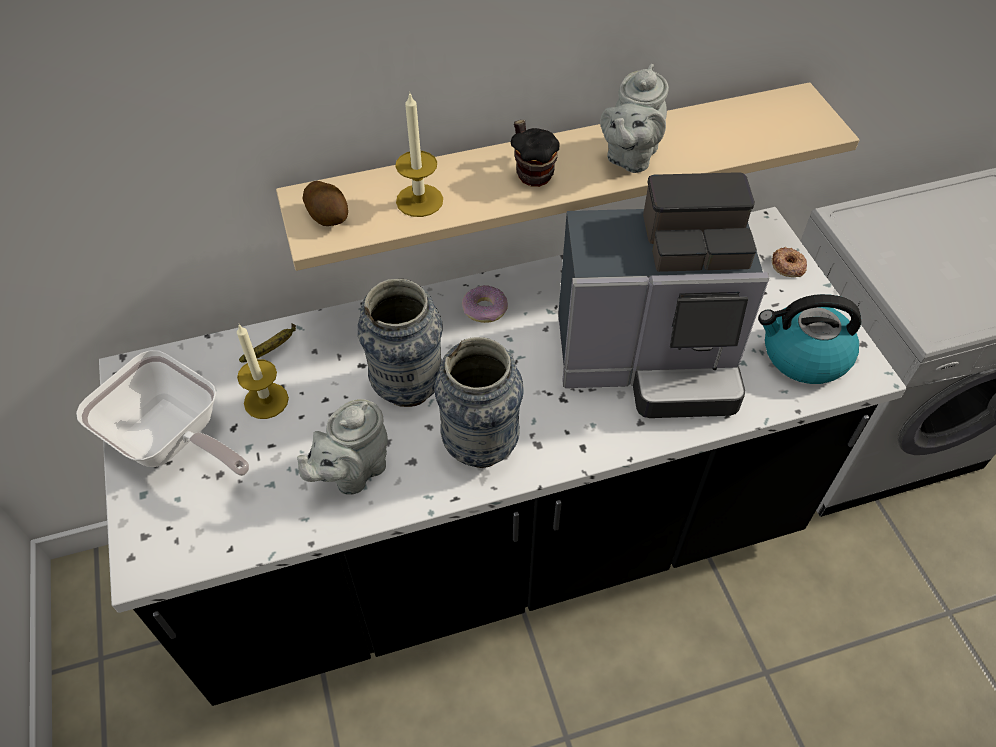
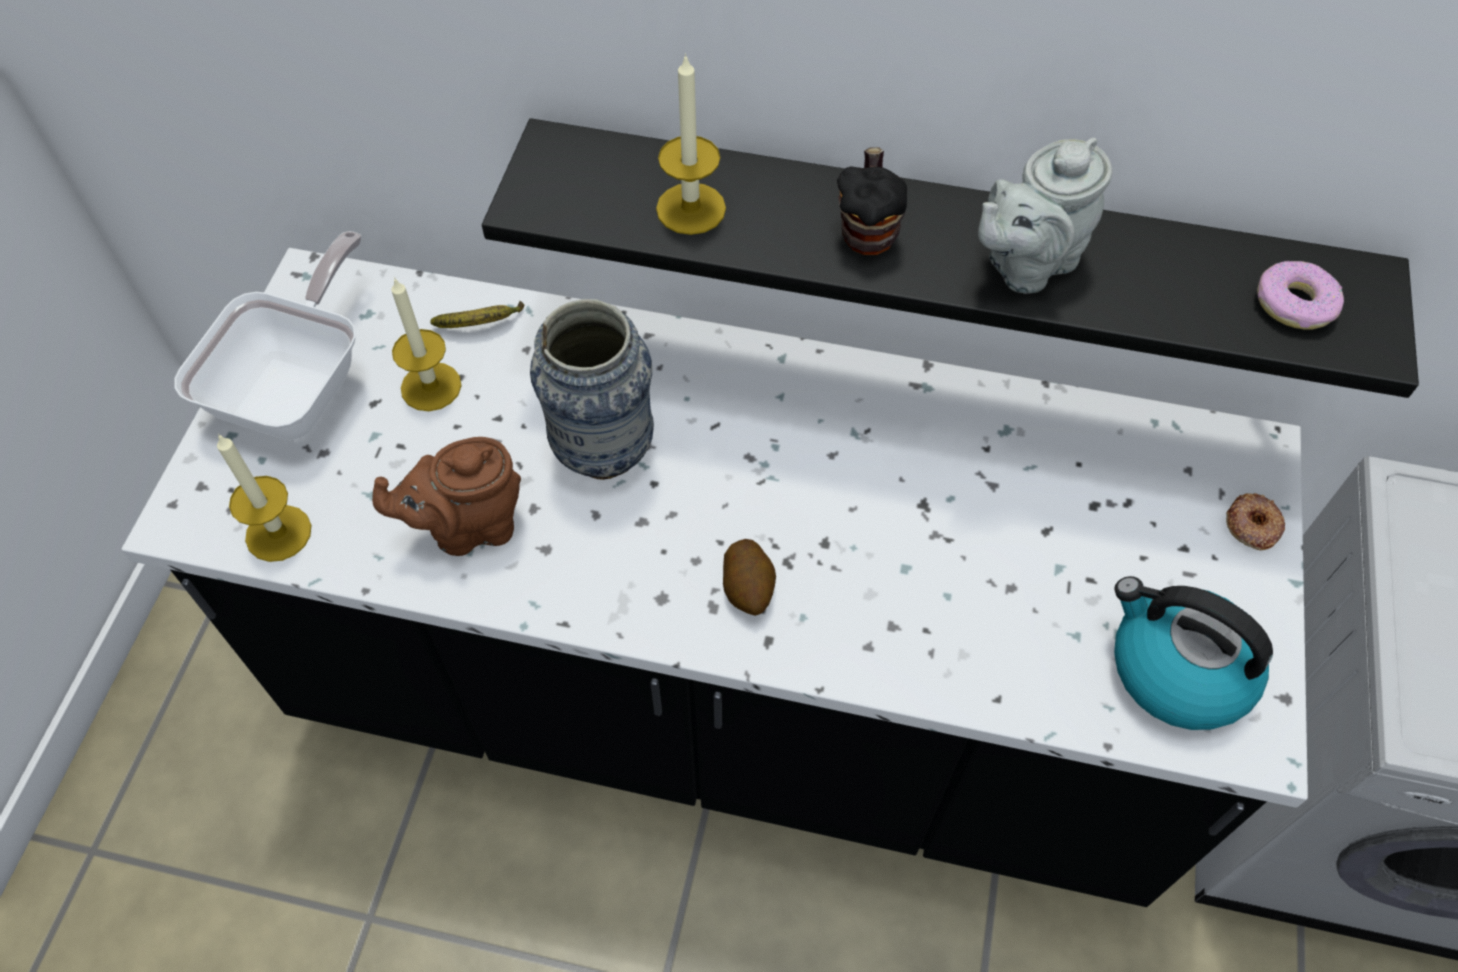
camera: 30 degrees right, 5 degrees up
(172, 441) = (300, 387): frying pan -> frying pan turned 135 degrees counterclockwise
(224, 538) = (278, 533): none -> candle
(328, 216) = (564, 183): potato -> potato (748, 588)
(353, 472) = (468, 527): grey teapot -> brown teapot
(480, 446) = (639, 572): vase -> none
(484, 309) = (771, 390): donut -> donut (1294, 303)
(555, 173) = (939, 242): beige shelf -> black shelf
(650, 361) = (944, 568): coffee machine -> none

